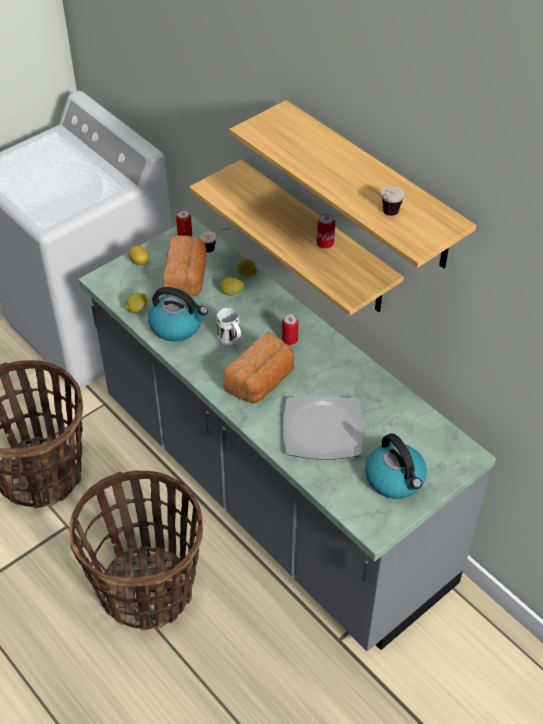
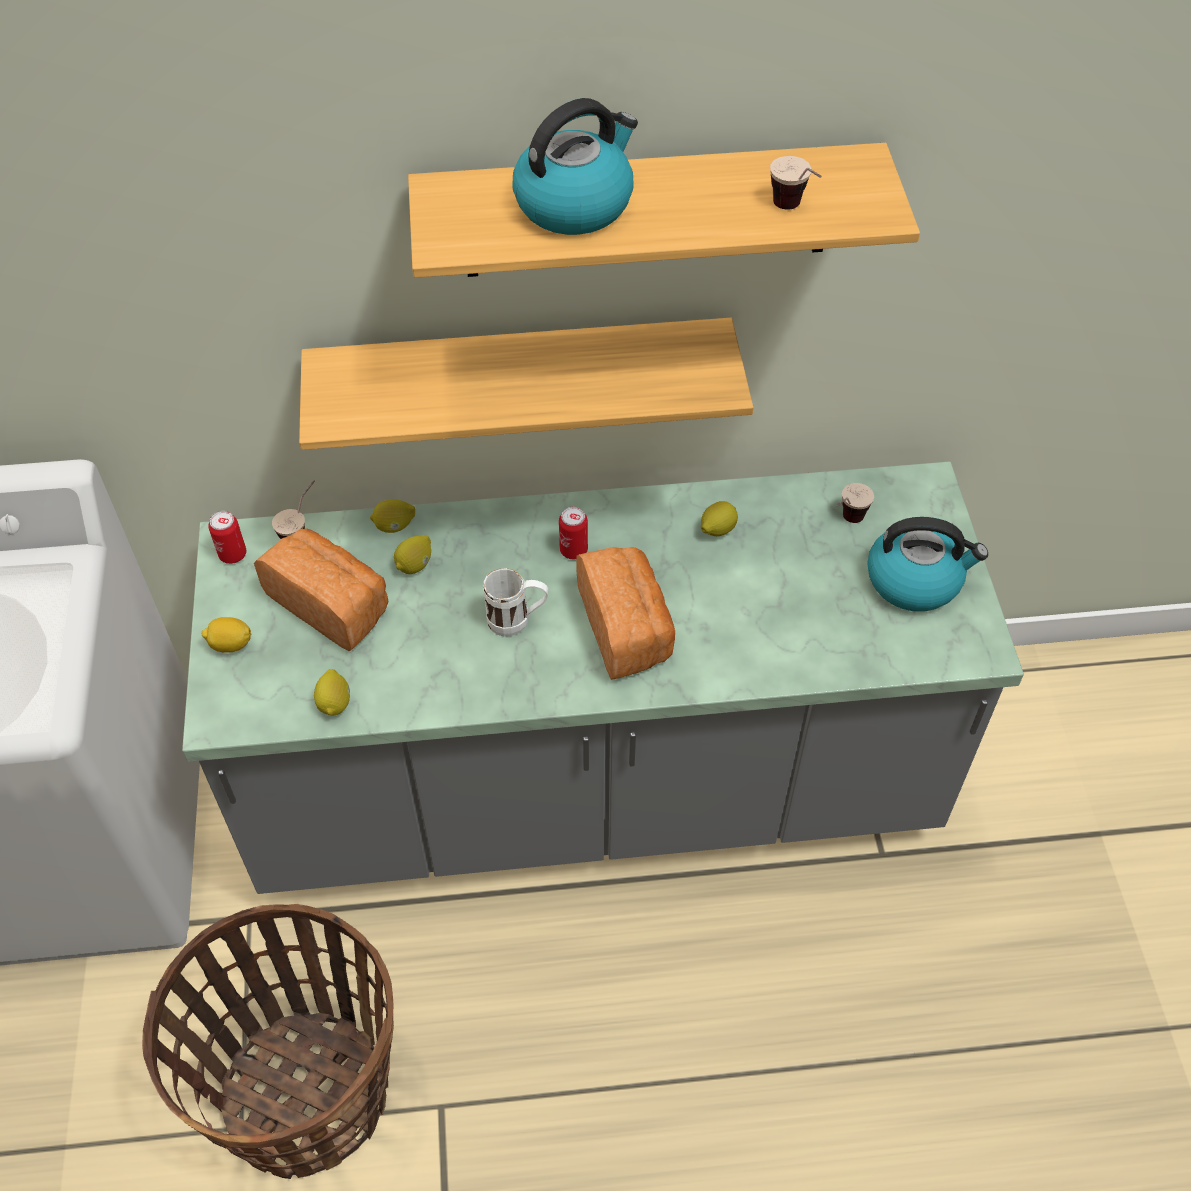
camera: 55 degrees left, 5 degrees up
(147, 589) = (641, 1051): basket -> none
(177, 326) = (421, 670): kettle -> kettle (575, 203)
(323, 429) = (771, 607): plate -> none
(325, 244) = (591, 359): can -> none
(352, 385) = (717, 529): none -> lemon
(406, 433) = (846, 523): none -> cup

